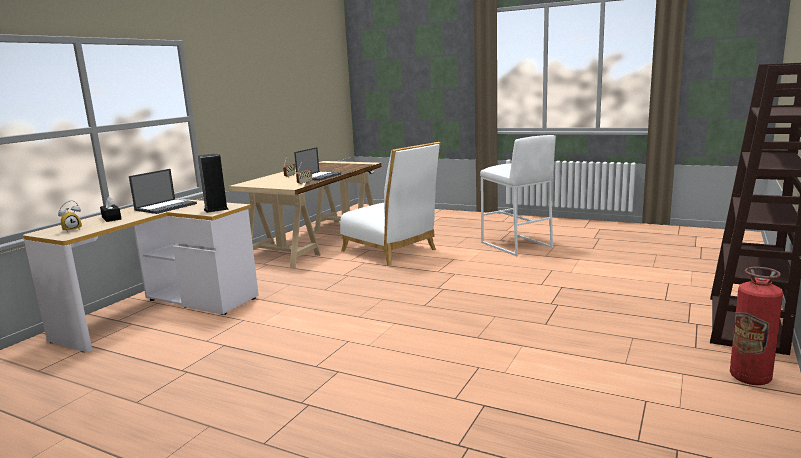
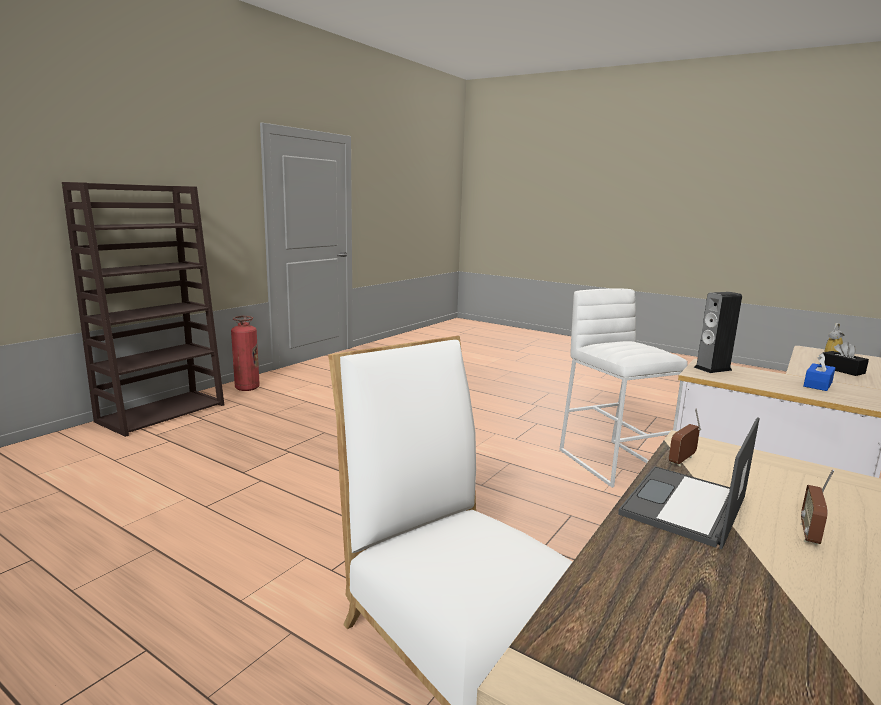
camera: 175 degrees left, 0 degrees up
(166, 207) = (817, 384): laptop -> blue tissue box
(516, 245) = (149, 607): white stool -> white stool (612, 462)

